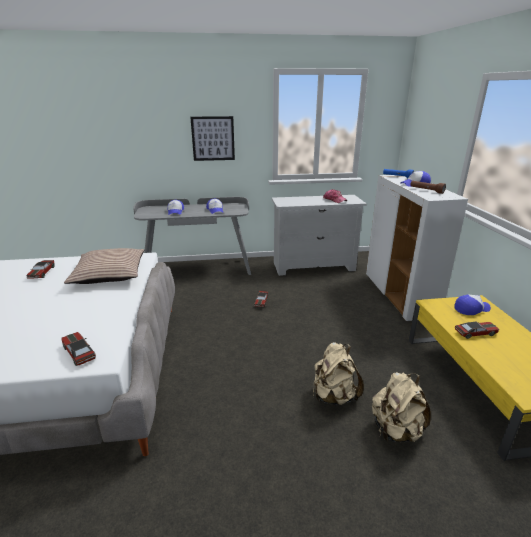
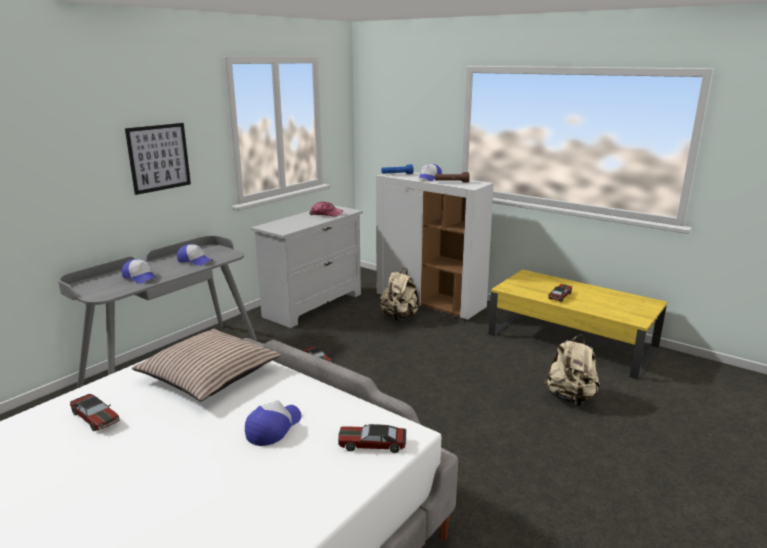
camera: 45 degrees left, 5 degrees down
(333, 396) = (503, 401): beige backpack -> beige backpack (399, 317)
(471, 309) = (532, 281): cap -> cap (273, 427)

